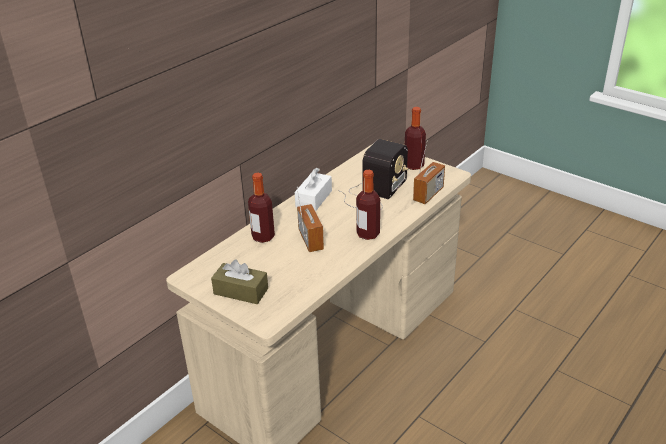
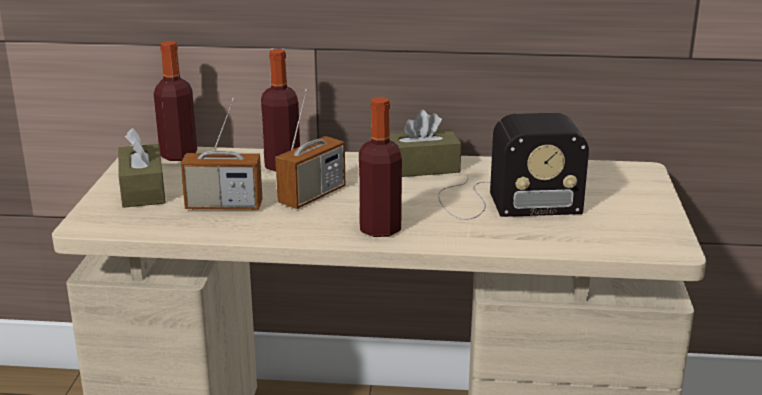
camera: 55 degrees right, 10 degrees down
(314, 199) = (420, 168): white tissue box -> brown tissue box
(413, 165) = (637, 208): bottle -> bottle (179, 155)
(428, 194) = (567, 244): radio -> radio (224, 206)

